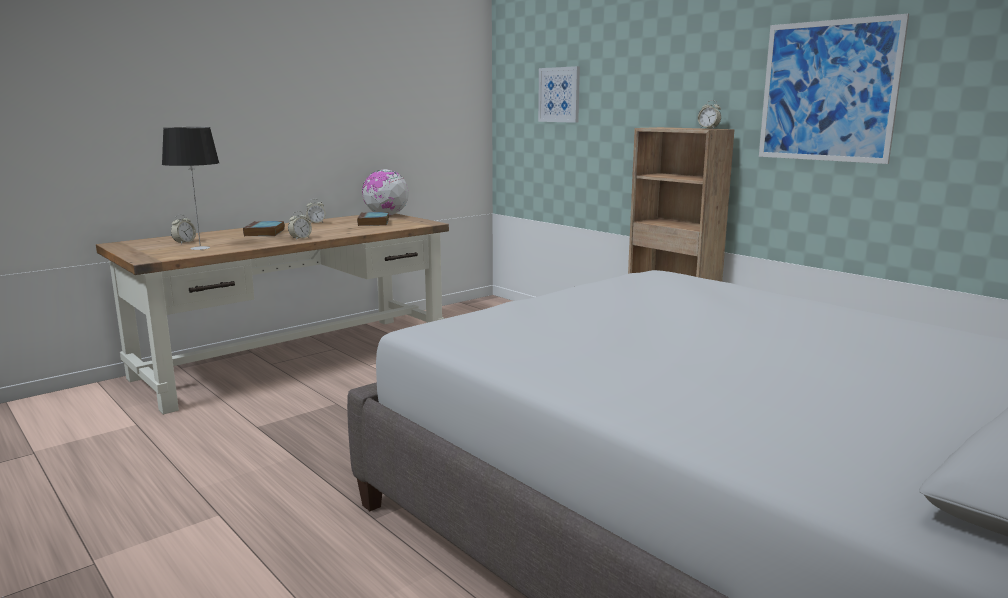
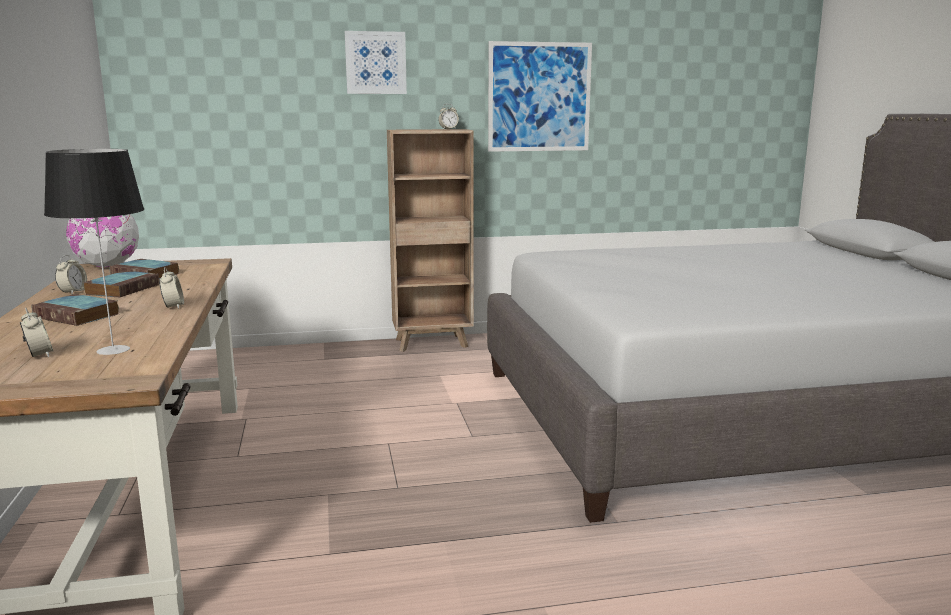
camera: 60 degrees left, 0 degrees up
(333, 226) = (123, 289): none -> book
(559, 95) = (236, 96): picture -> picture (375, 63)

